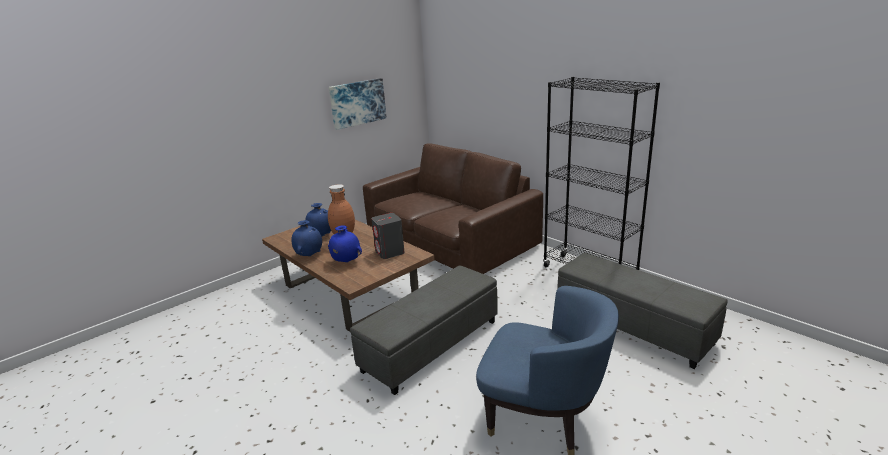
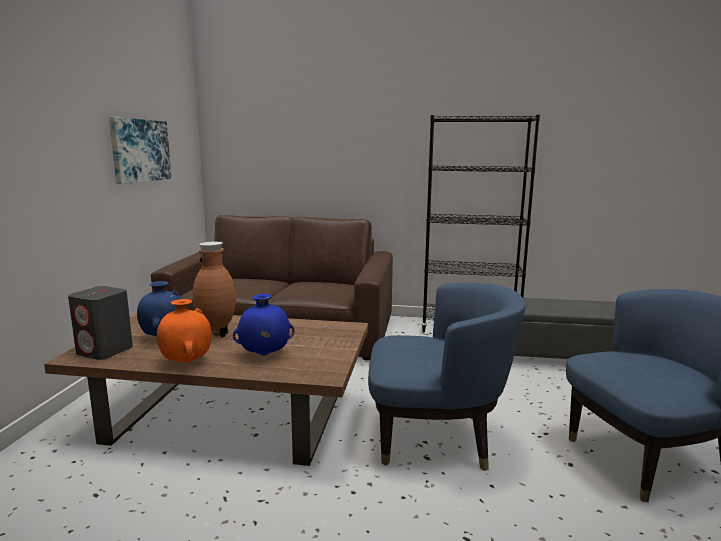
camera: 40 degrees left, 10 degrees down
(309, 255) = (186, 362): blue vase -> orange vase
(390, 252) = (308, 332): grey speaker -> grey speaker (105, 350)
(432, 346) = (436, 438): grey ottoman -> blue armchair

